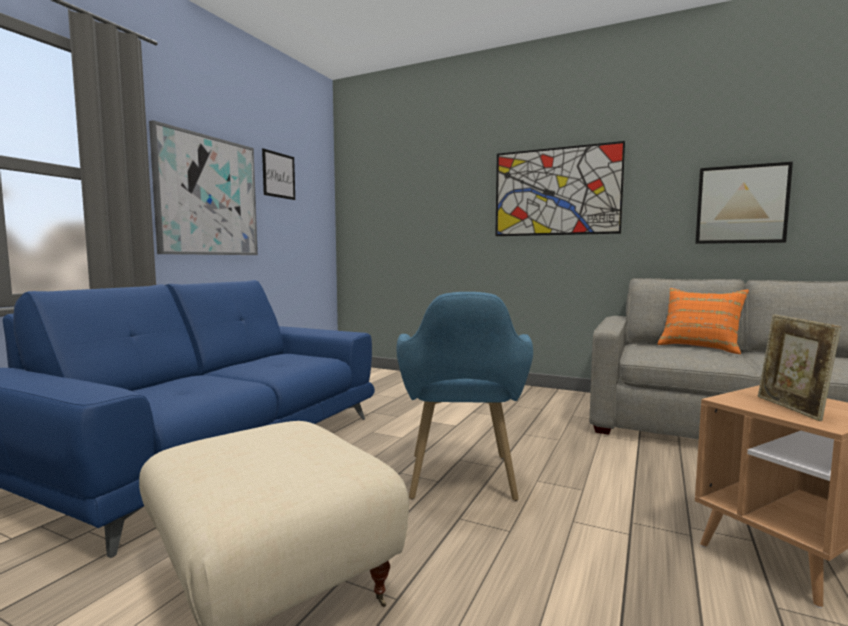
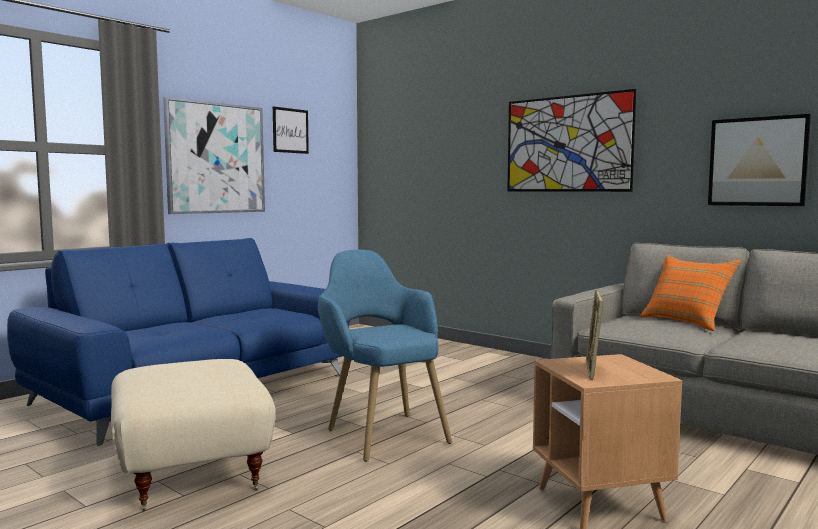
camera: 15 degrees right, 0 degrees up
(461, 485) = (381, 431): blue armchair -> blue armchair turned 135 degrees clockwise

